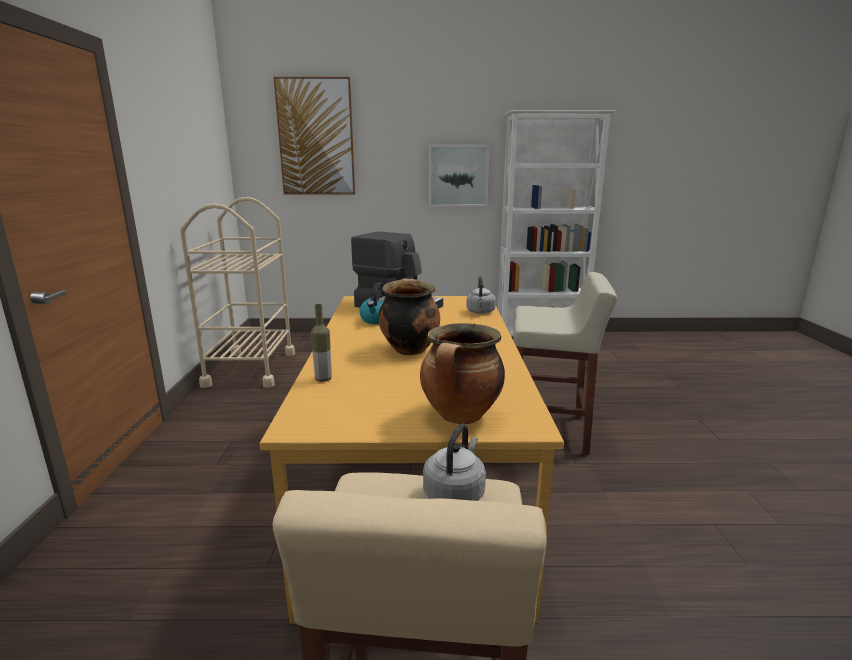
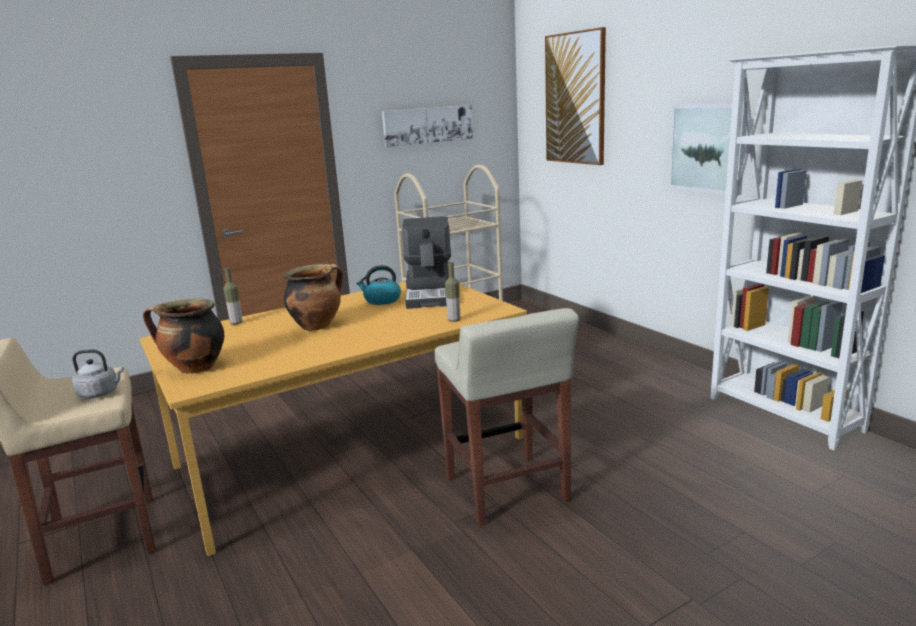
camera: 60 degrees right, 0 degrees up
(186, 153) = (428, 125): none -> picture
(480, 312) = (454, 320): grey kettle -> bottle

